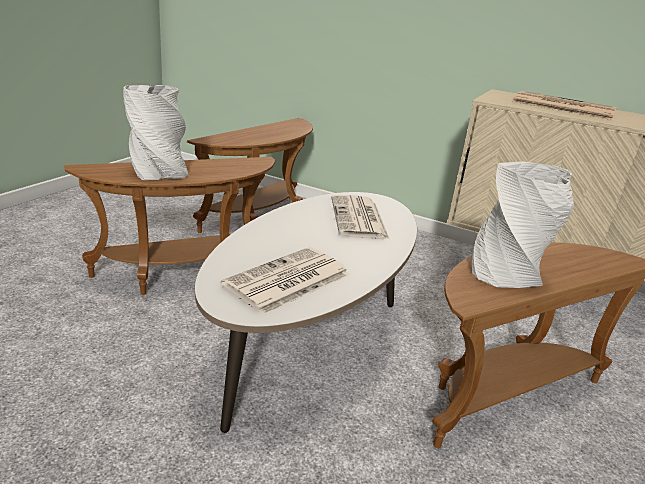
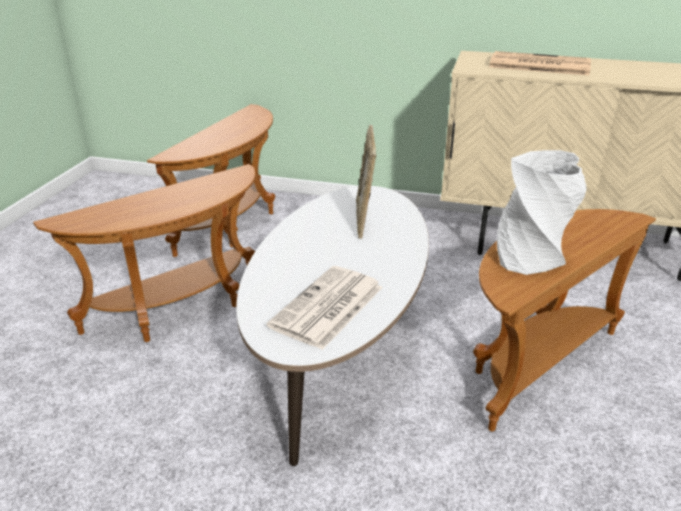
camera: 10 degrees left, 5 degrees up
(158, 172) = (141, 210): white vase -> none
(359, 218) = (364, 220): newspaper -> picture frame

